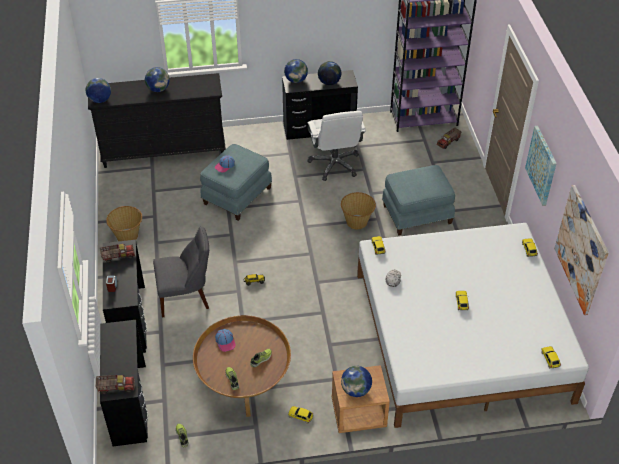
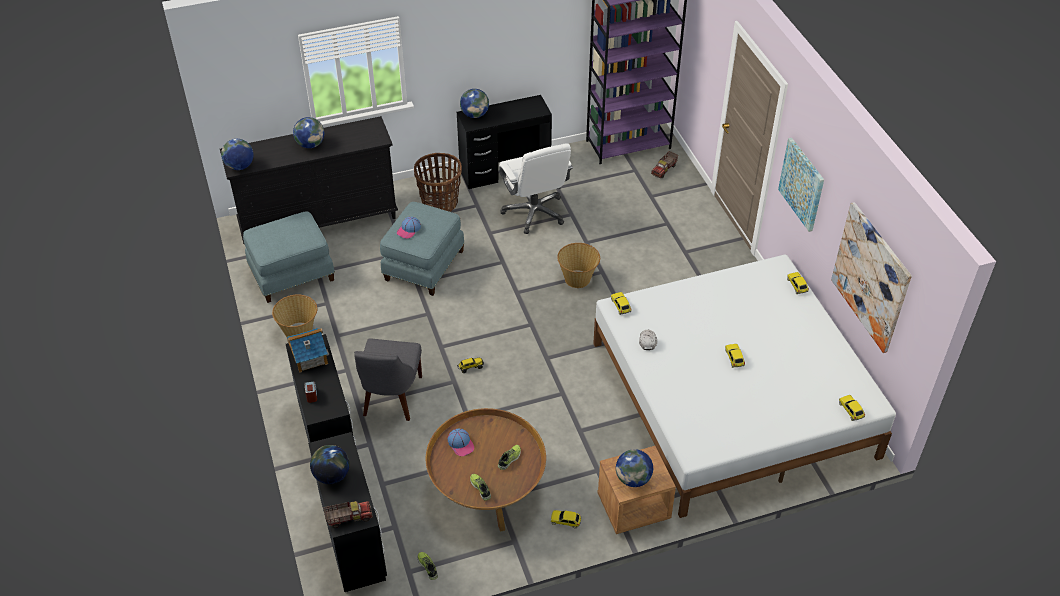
camera: 10 degrees left, 0 degrees up
(118, 256) = (309, 357): toy truck -> toy house
(186, 298) = (391, 398): grey chair -> grey chair turned 120 degrees clockwise
(261, 148) = (440, 203): none -> basket
(329, 82) = (516, 113): globe -> globe (332, 475)
(416, 213) = (646, 260): blue ottoman -> blue ottoman (291, 273)

